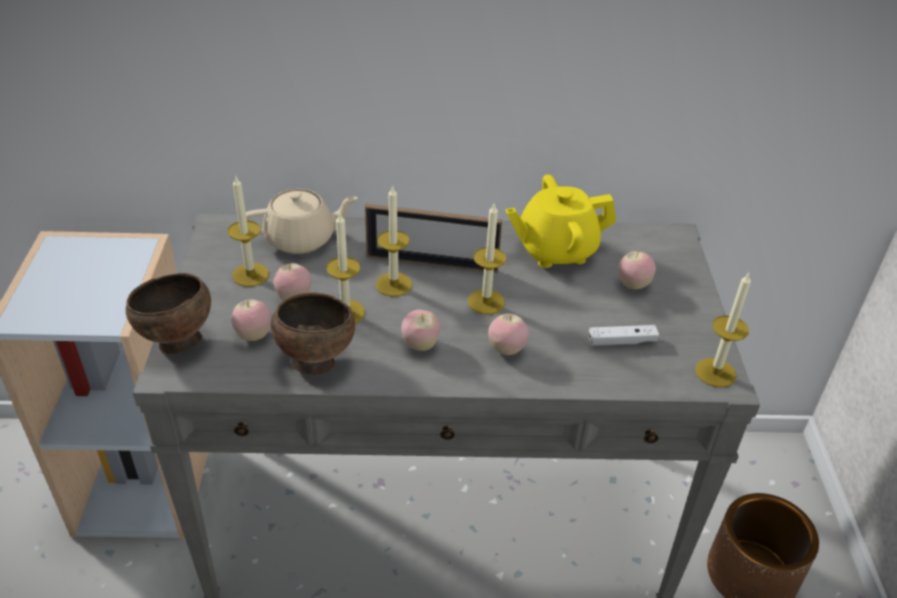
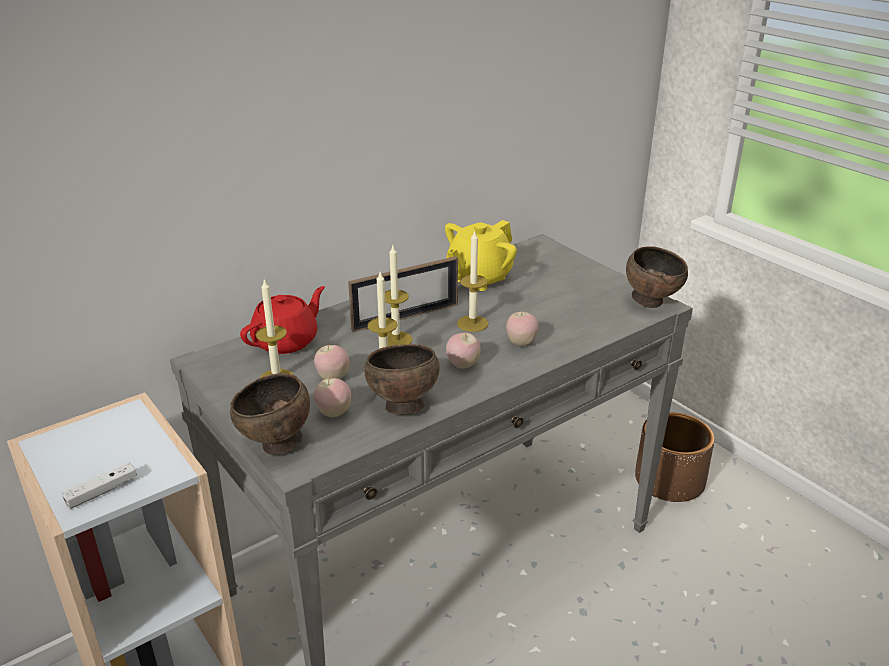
camera: 35 degrees left, 10 degrees down
(301, 239) = (287, 341): beige teapot -> red teapot
(622, 341) = (582, 309): white game controller -> white game controller (102, 491)
(633, 285) = (549, 278): apple -> none
(715, 372) = (651, 302): candle -> brown bowl

